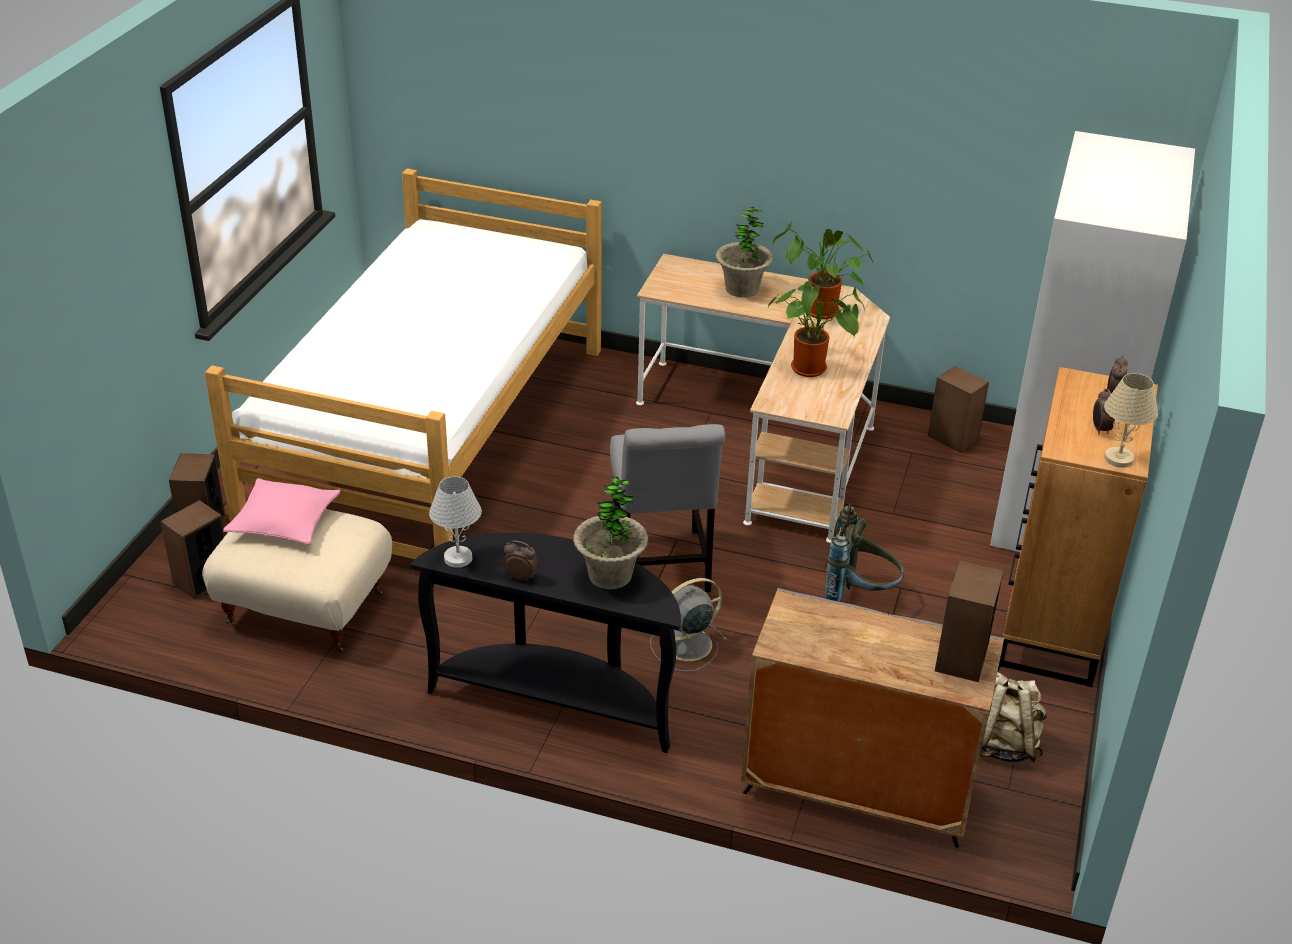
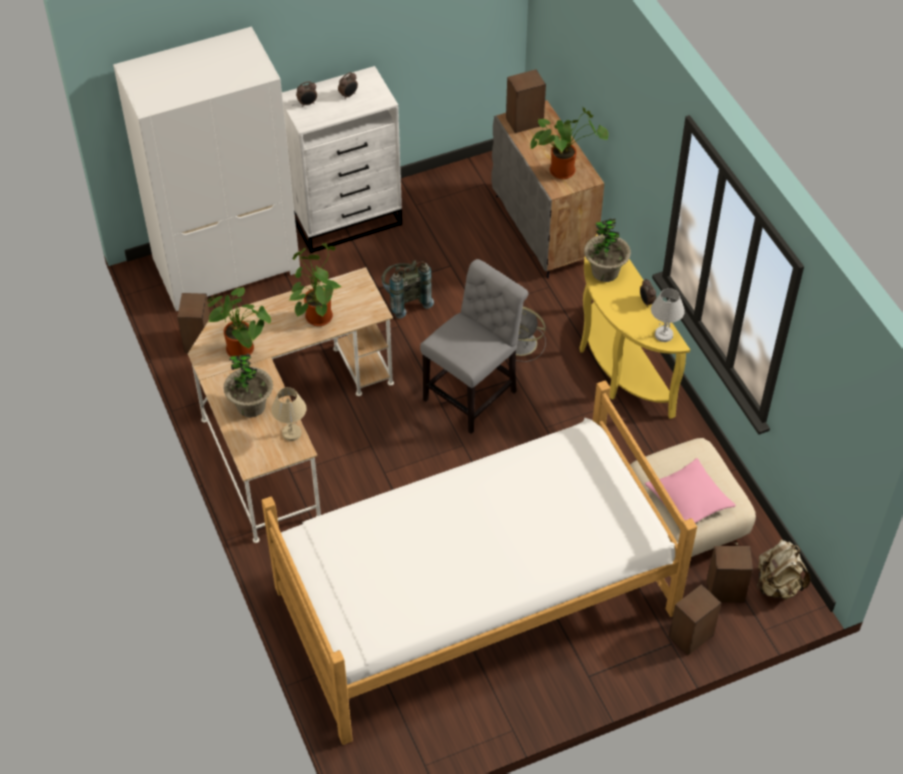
camera: 130 degrees left, 15 degrees up
(557, 699) = (617, 365): black console table -> yellow console table
(819, 634) = (564, 170): none -> potted plant
(1002, 744) = (457, 198): beige backpack -> beige backpack (777, 585)
(1051, 626) = (347, 219): brown dresser -> white dresser
(1118, 458) = (369, 79): beige table lamp -> beige table lamp (291, 433)

